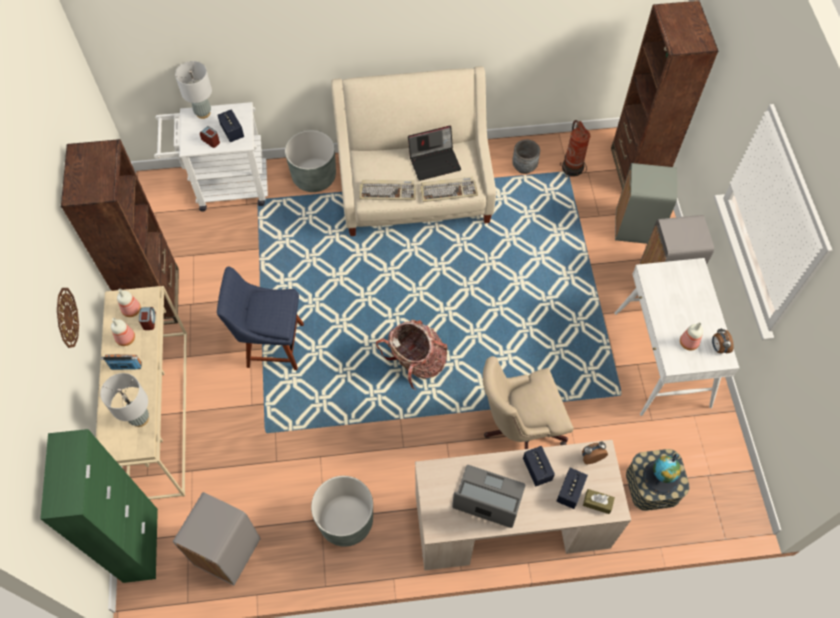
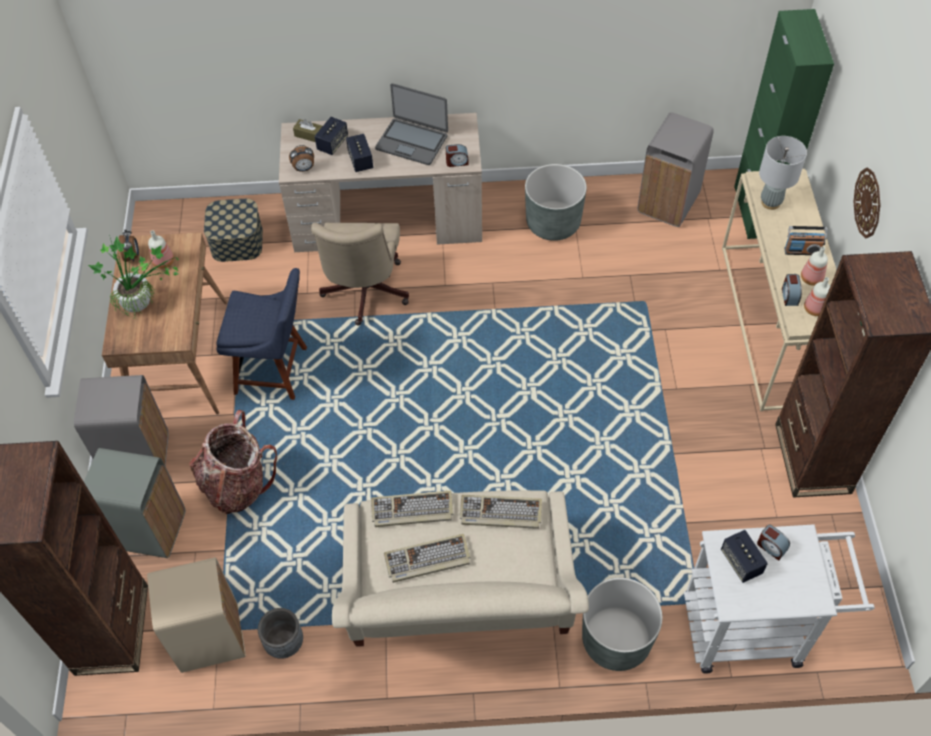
camera: 175 degrees left, 5 degrees down
(203, 113) = (796, 601): grey table lamp -> none
(271, 345) = (650, 393): blue chair -> blue chair (275, 371)
(416, 363) = (473, 366): backpack -> backpack (237, 484)
(435, 162) = (427, 560): laptop -> keyboard
(440, 472) = (457, 162): none -> alarm clock
(519, 429) = (364, 294): beige office chair -> beige office chair turned 105 degrees clockwise
(572, 167) = (210, 638): fire extinguisher -> beige trash can
(661, 477) = (231, 216): globe -> none
(662, 359) = (180, 358): white desk -> brown desk
(689, 303) = (144, 302): none -> potted plant

